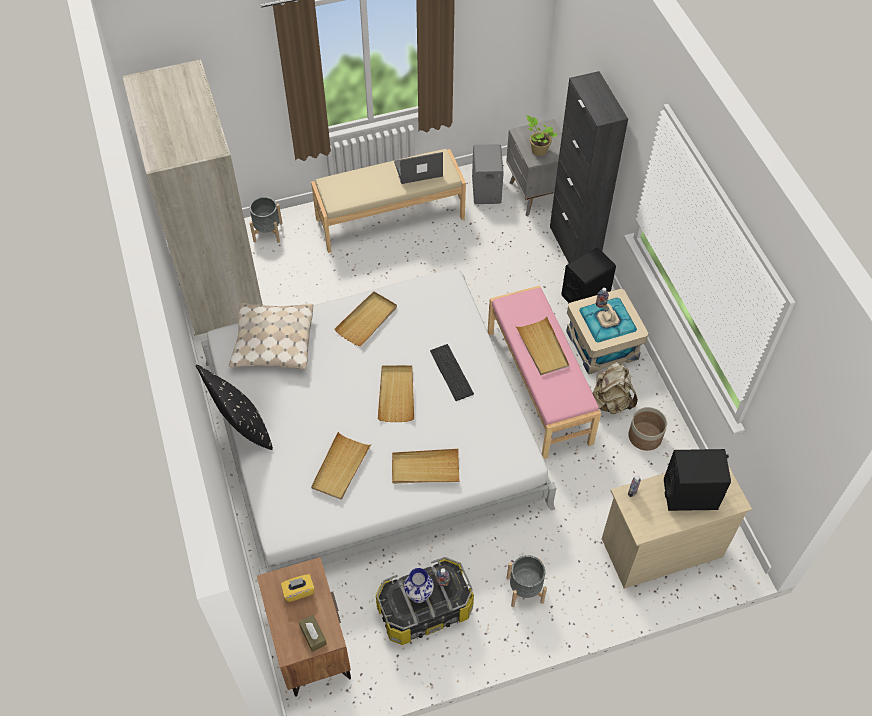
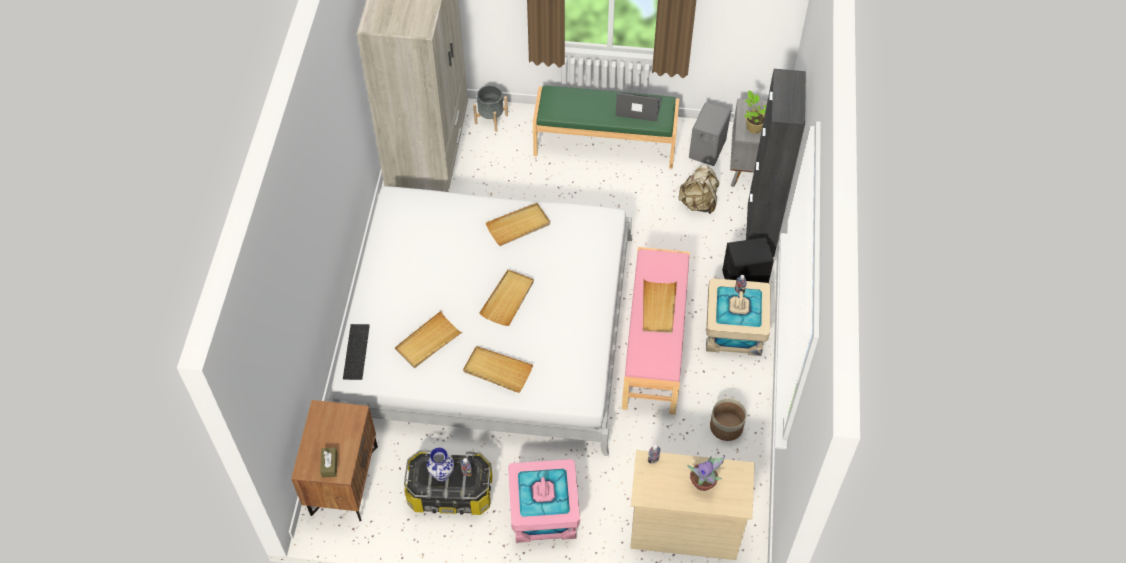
camera: 25 degrees right, 0 degrees up
(242, 426) = (368, 275): black pillow -> none
(273, 343) = (429, 216): beige pillow -> none
(298, 591) = (337, 426): yellow tissue box -> none
(390, 217) = (605, 143): beige bench -> green bench
(453, 372) = (567, 299): keyboard -> keyboard (357, 352)
(525, 590) = (543, 512): grey planter -> pink storage box
(610, 401) = (712, 383): beige backpack -> beige backpack (698, 203)
(690, 494) = (703, 483): black speaker -> potted plant

